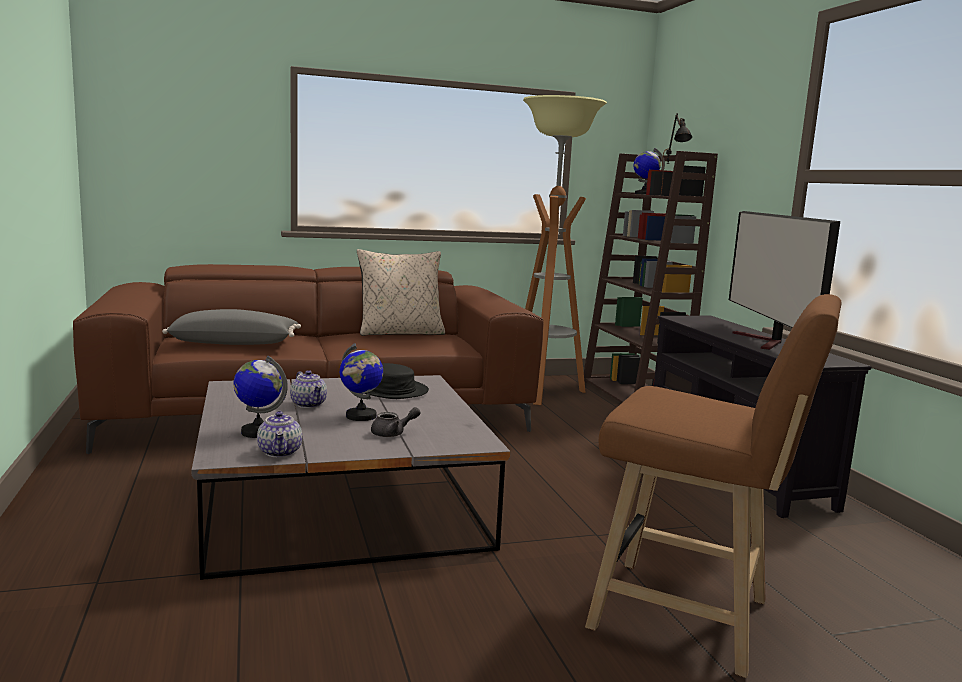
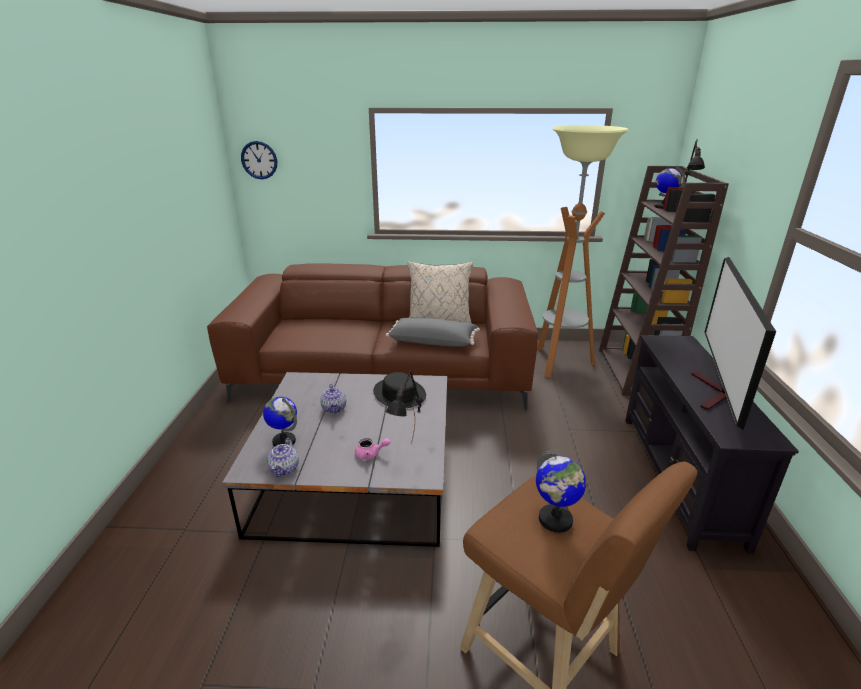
camera: 20 degrees right, 15 degrees up
(127, 122) = (259, 160): none -> wall clock
(235, 343) = (317, 333): grey pillow -> grey pillow (433, 341)
(361, 416) = (361, 428): globe -> globe (555, 520)
(393, 433) = (370, 454): grey teapot -> pink teapot
(444, 431) = (408, 456): none -> black table lamp

